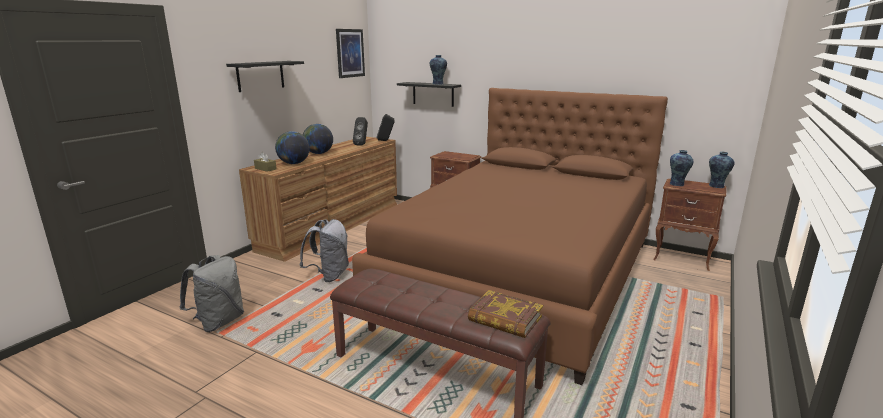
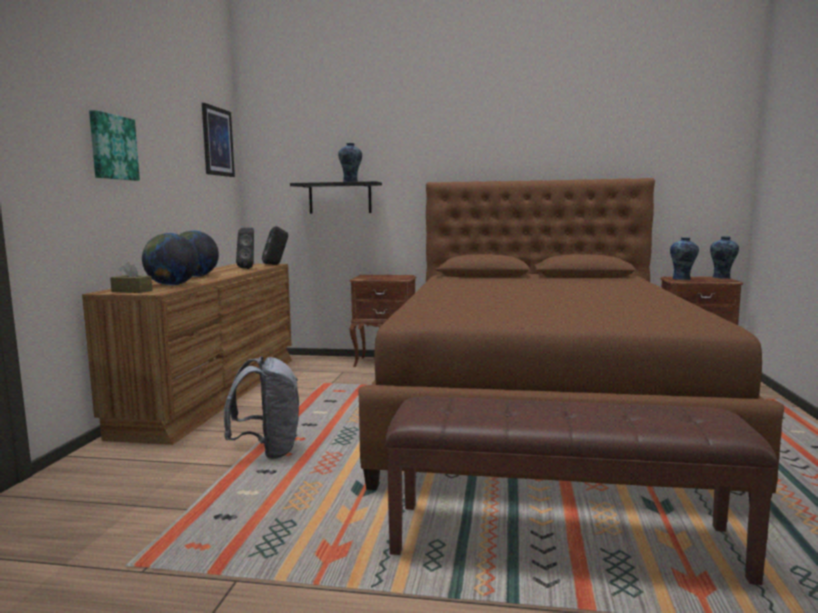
camera: 20 degrees left, 10 degrees down
(219, 322) = (118, 549): grey backpack -> none
(260, 76) = (112, 147): black shelf -> picture
(505, 319) = (696, 419): book -> none

